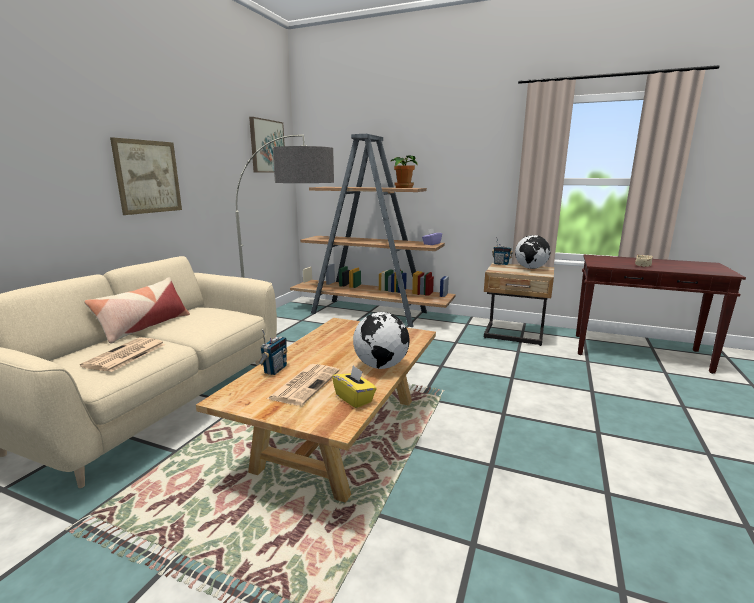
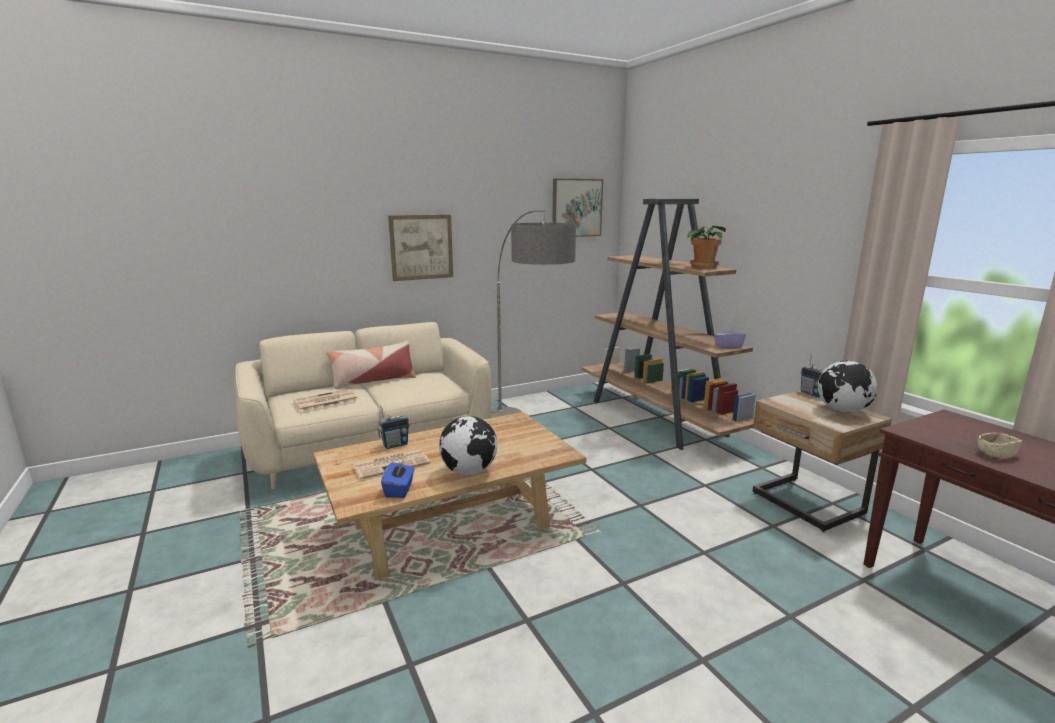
camera: 40 degrees right, 0 degrees up
(354, 398) = (399, 490): yellow tissue box -> blue tissue box

